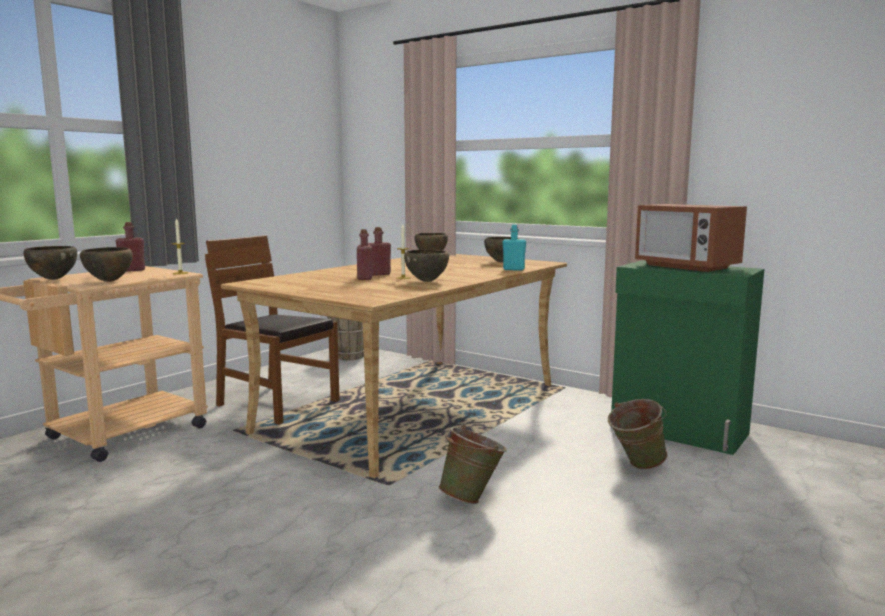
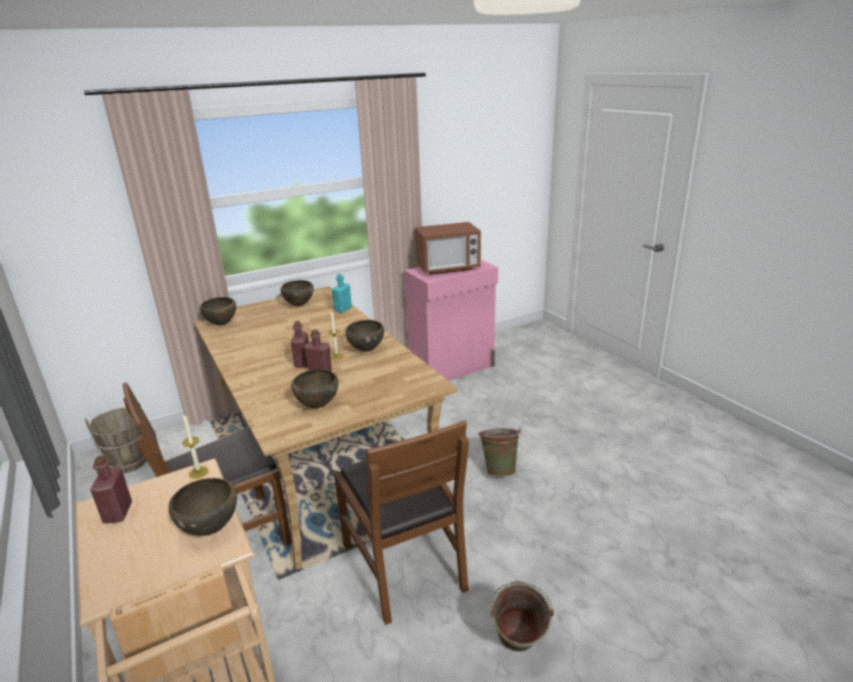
camera: 65 degrees left, 15 degrees up
(53, 279) = (144, 584): brown bowl -> brown bowl (317, 406)
(266, 476) = (404, 565): none -> brown chair
(635, 466) = (489, 399): green bucket -> green bucket (518, 649)
(679, 431) = (453, 368): green cabinet -> pink cabinet

